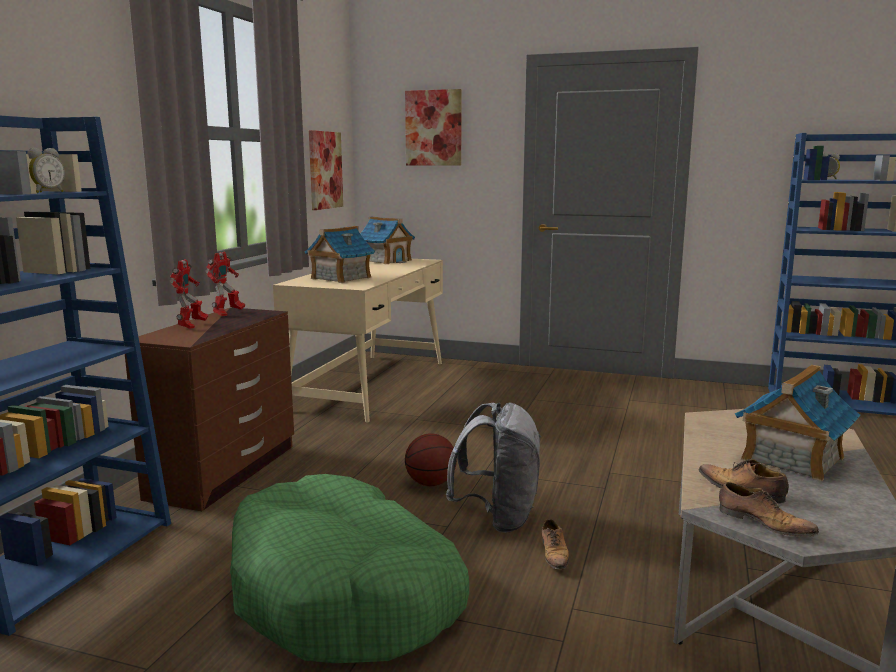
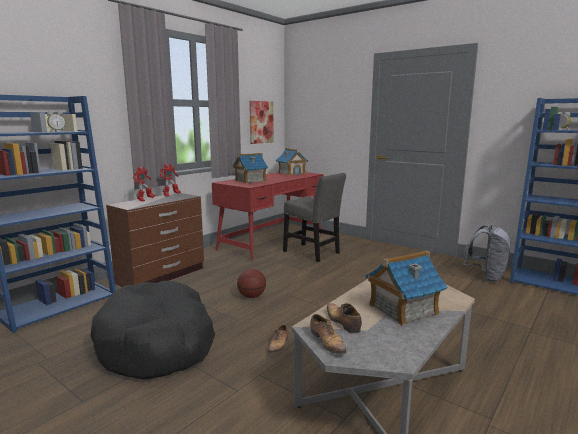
camera: 20 degrees right, 0 degrees up
(345, 594) = (157, 343): green dog bed -> black dog bed
(371, 385) = (272, 241): beige desk -> red desk
(433, 128) = (324, 98): picture -> none
(460, 397) = (313, 253): none -> grey chair
(497, 518) = (268, 320): grey backpack -> grey backpack (486, 277)

